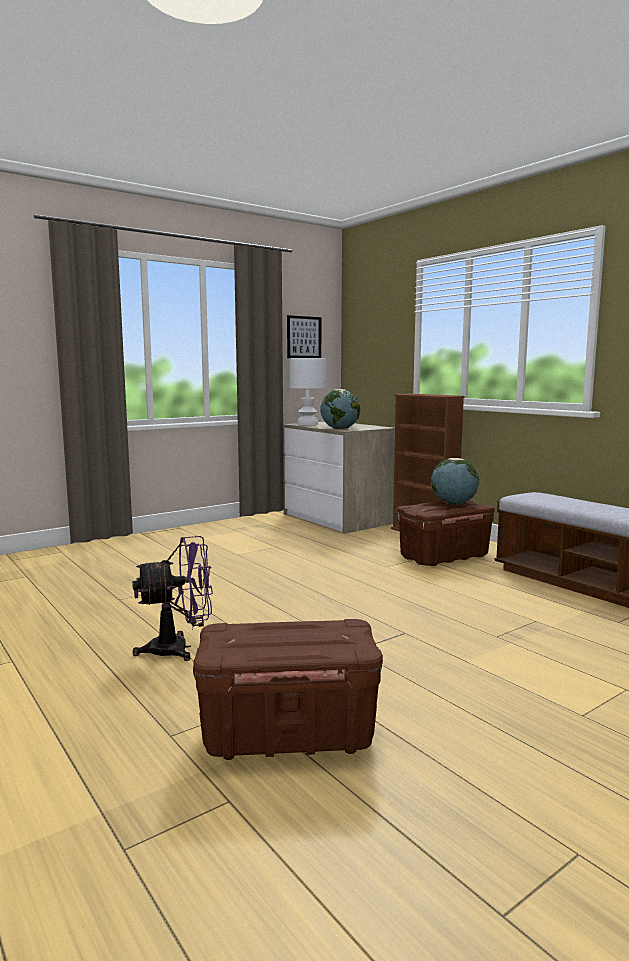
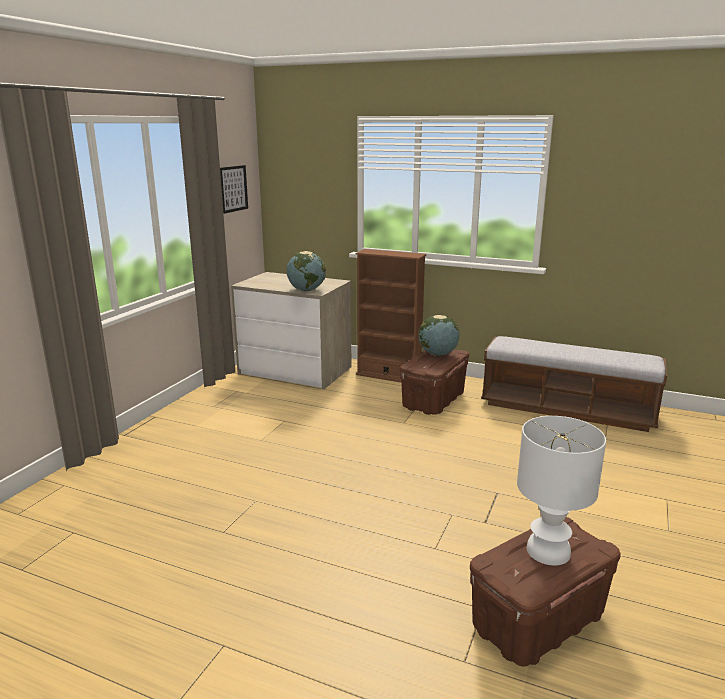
camera: 30 degrees left, 10 degrees up
(179, 648) = (356, 570): purple fan -> none
(308, 424) = (258, 283): white table lamp -> white table lamp (548, 550)

